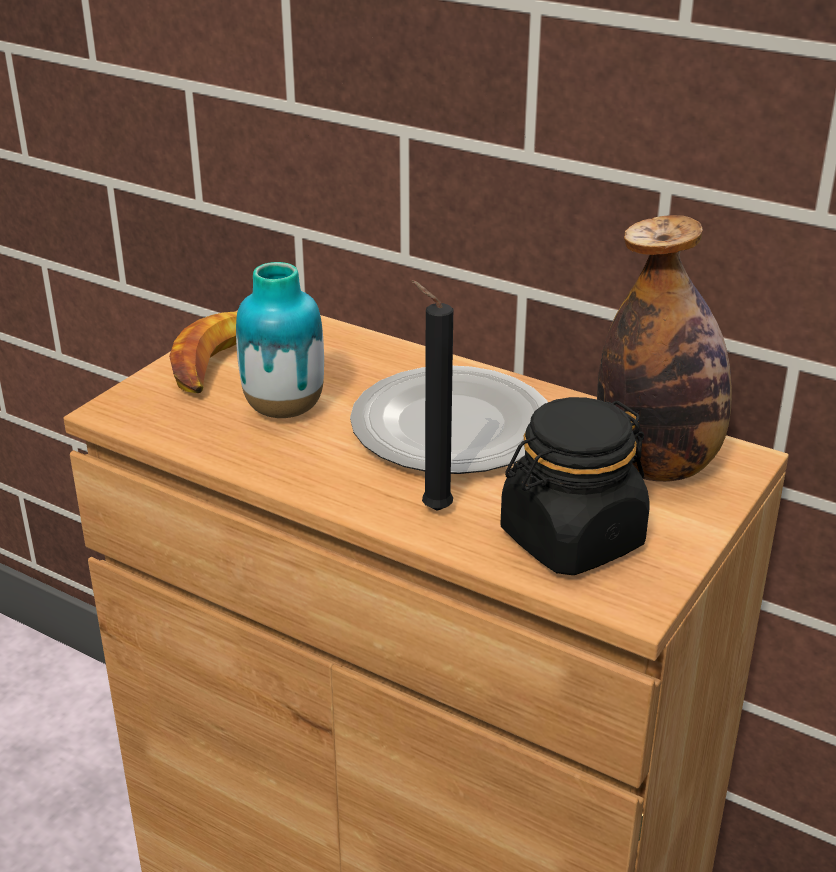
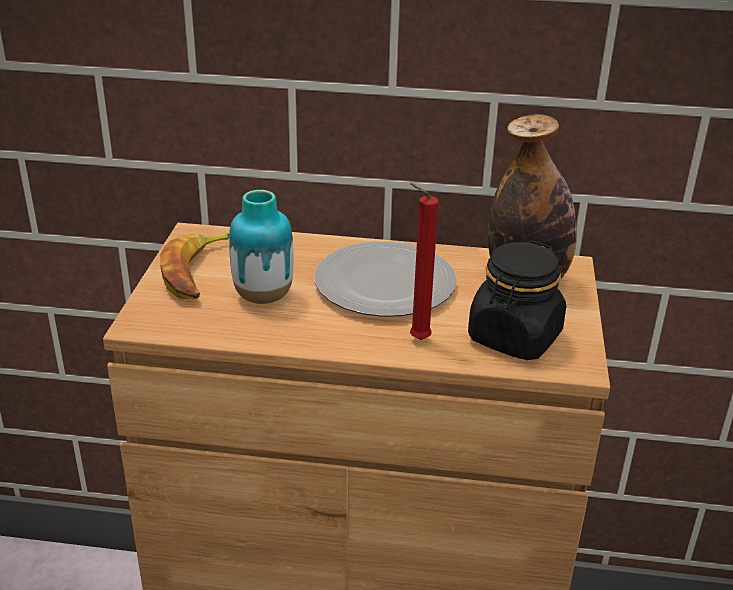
camera: 25 degrees left, 0 degrees up
(432, 509) = (416, 340): black candle -> red candle

